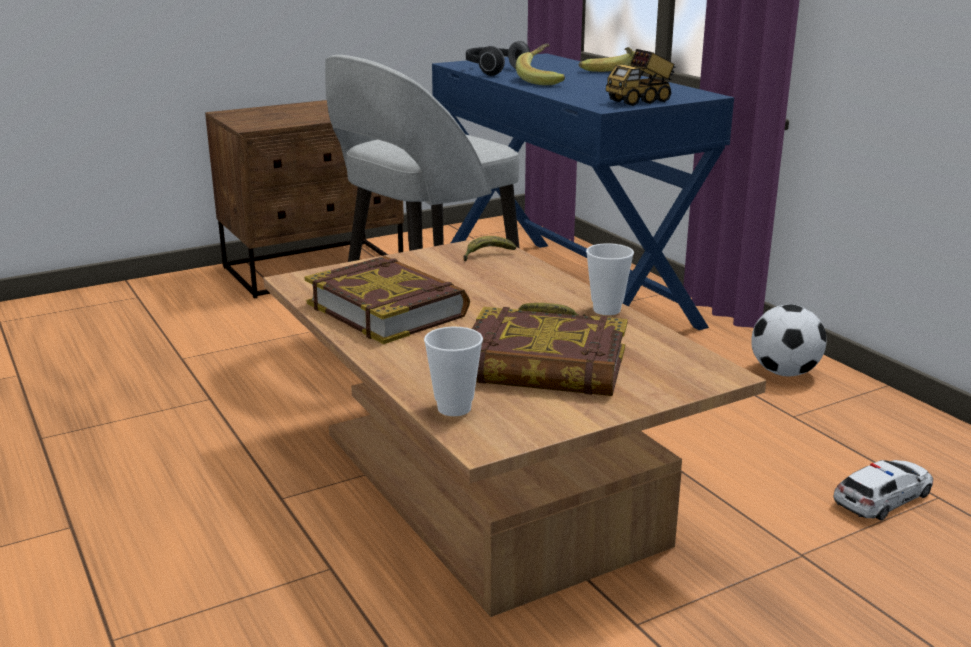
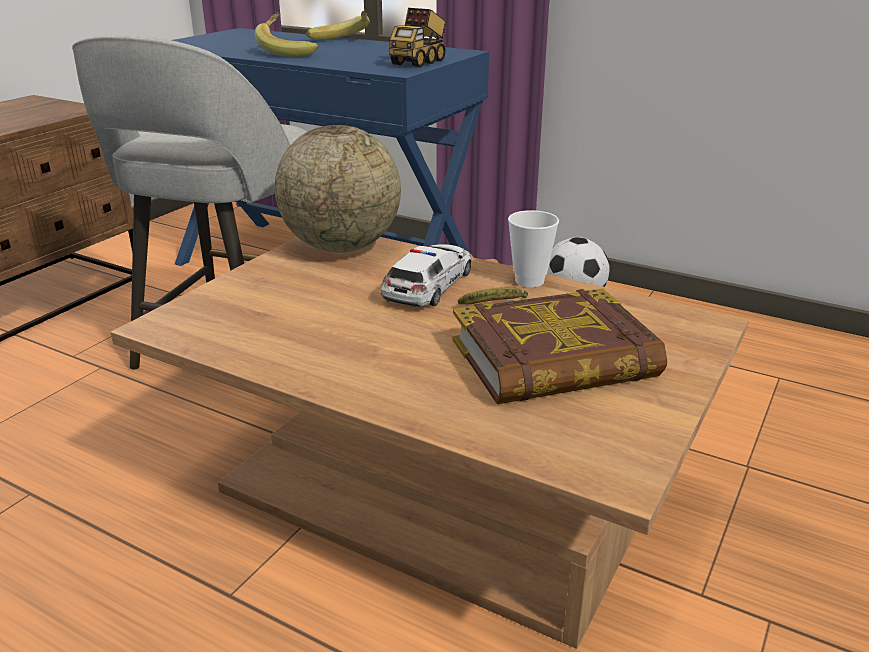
camera: 30 degrees left, 5 degrees up
(387, 309) = (313, 336): book -> none
(454, 408) = (536, 442): cup -> none
(487, 255) = (341, 247): banana -> globe
(494, 71) = (218, 48): headphones -> none
(883, 498) = (747, 391): toy car -> toy car (429, 285)

